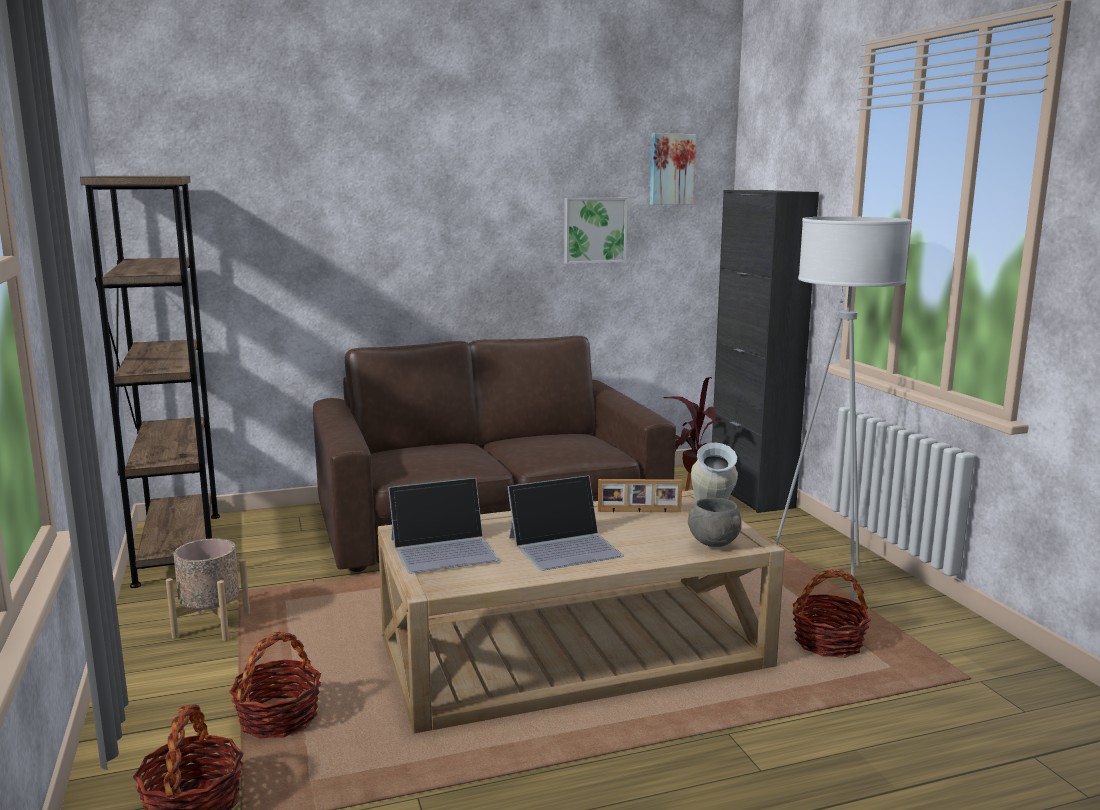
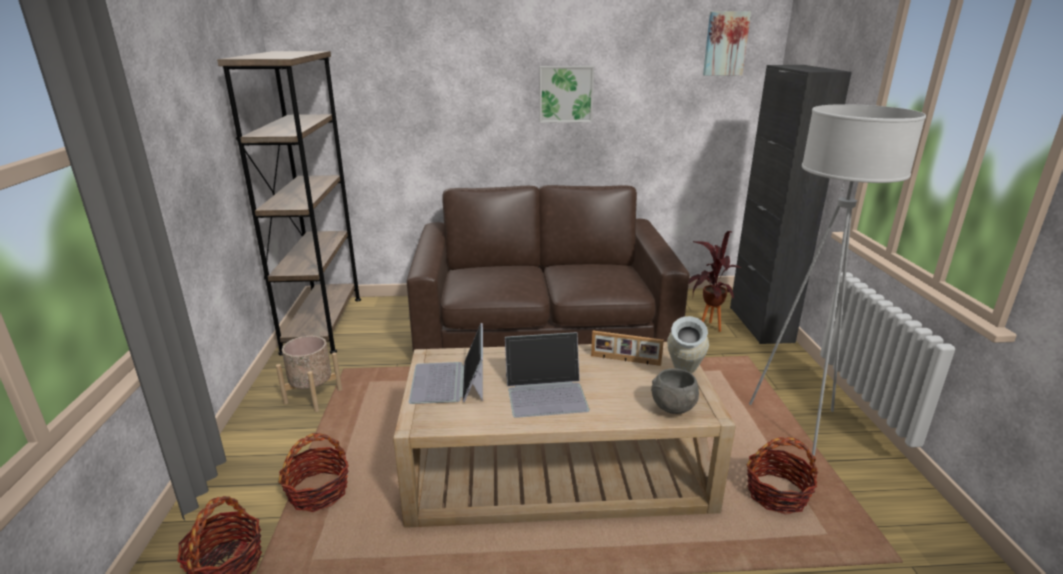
camera: 15 degrees right, 10 degrees up
(444, 549) = (449, 382): laptop -> laptop turned 90 degrees clockwise
(594, 230) = (651, 96): picture -> picture (565, 94)

